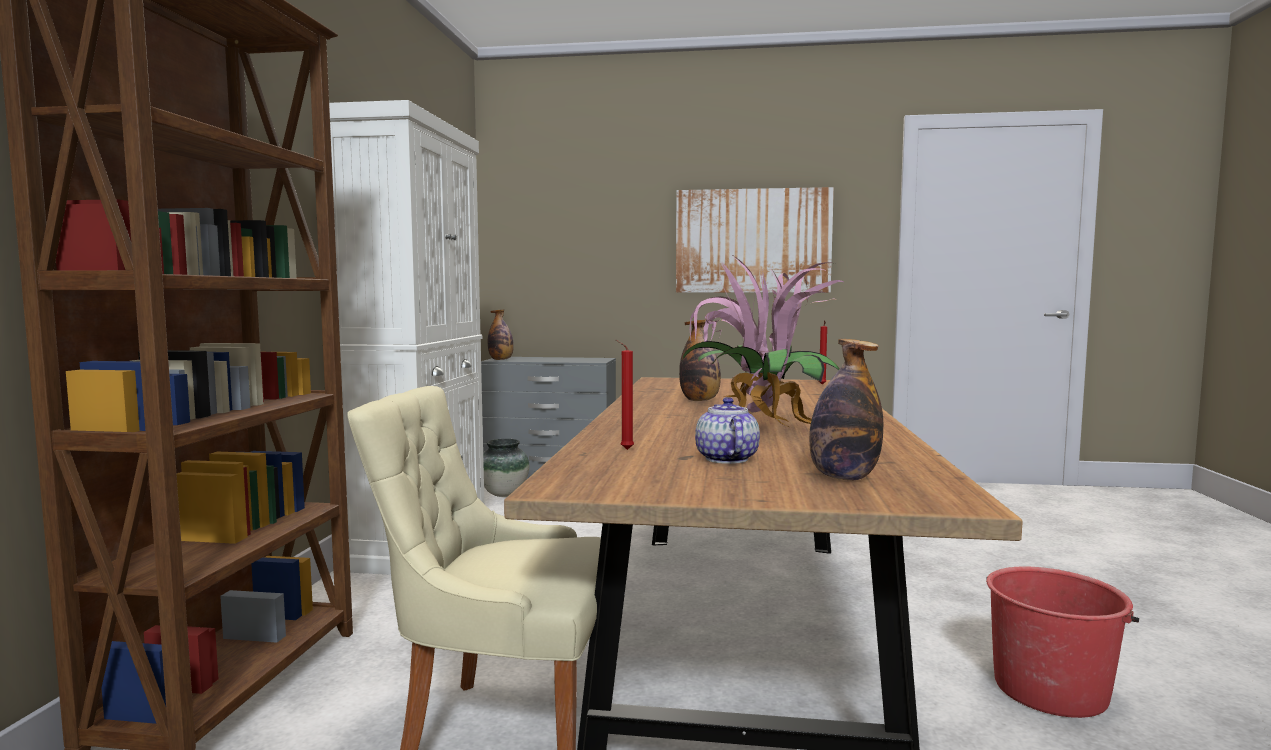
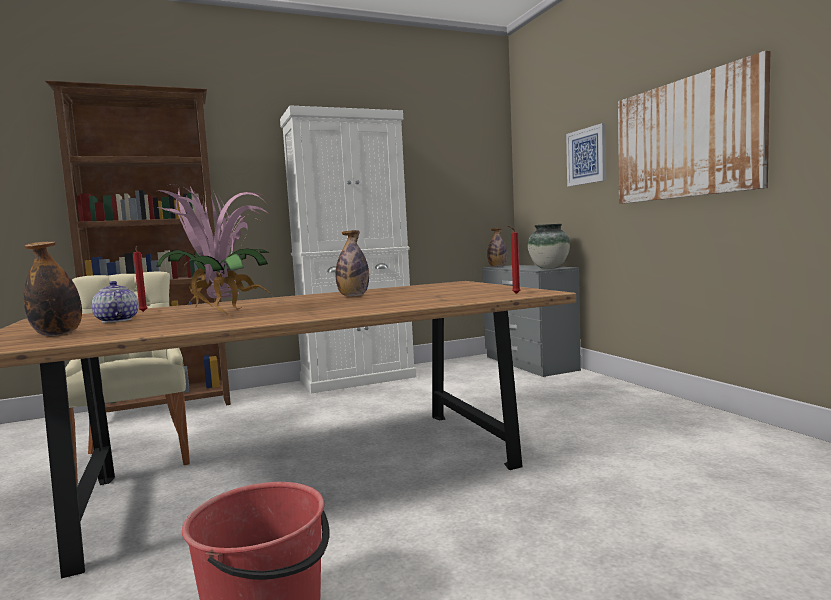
camera: 60 degrees right, 0 degrees up
(504, 494) = (469, 367): vase -> vase (549, 268)
(623, 237) = (587, 156): none -> picture
(726, 459) = (116, 320): teapot -> teapot turned 90 degrees counterclockwise

